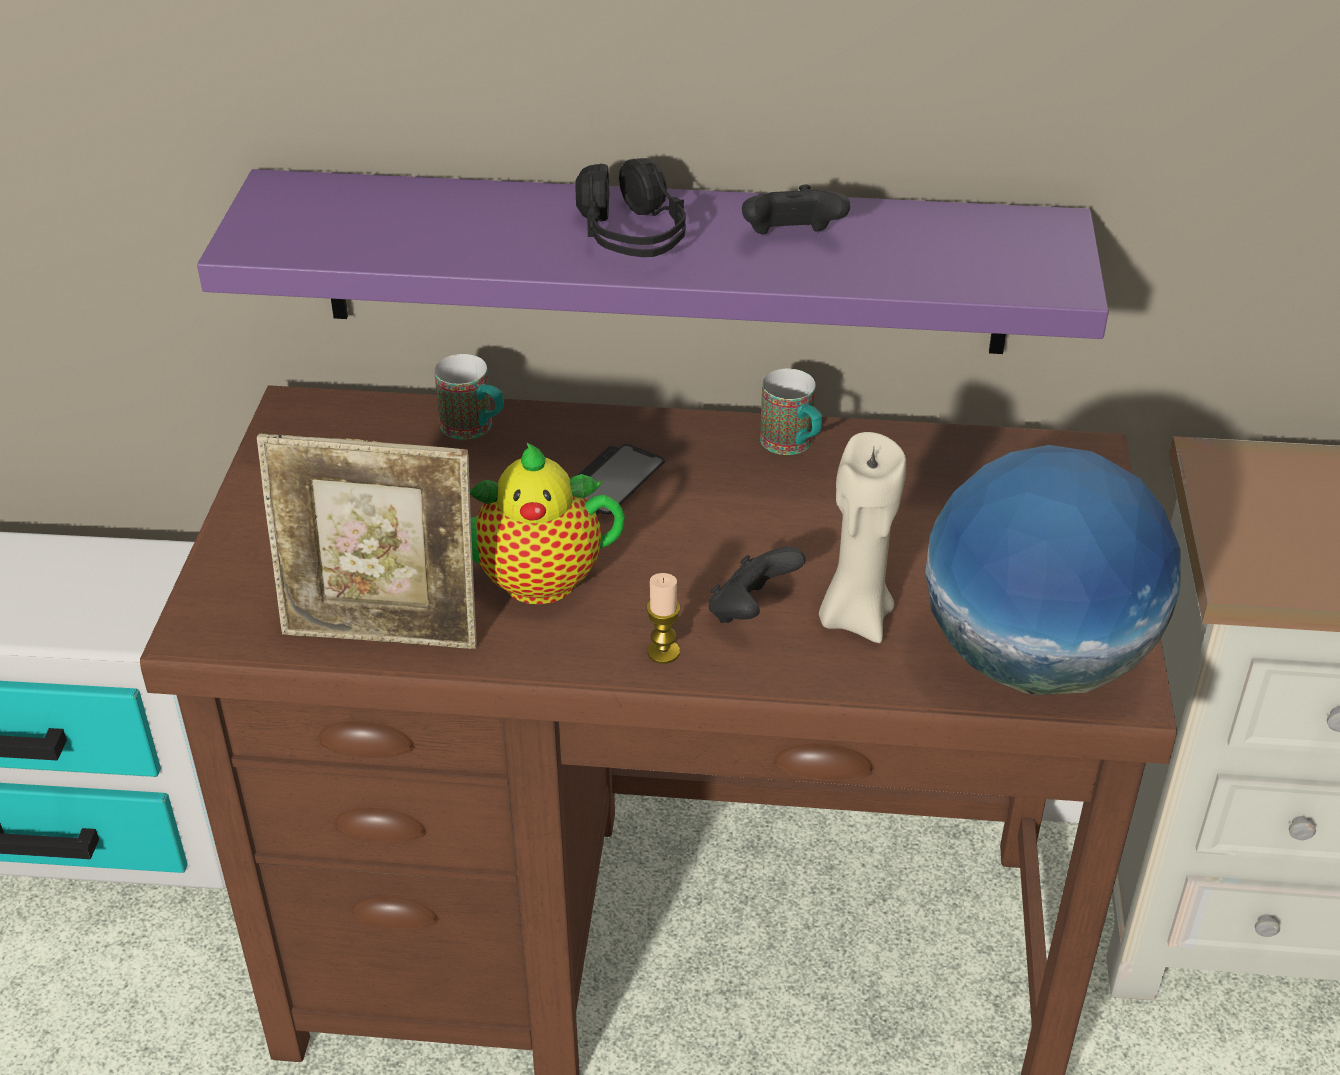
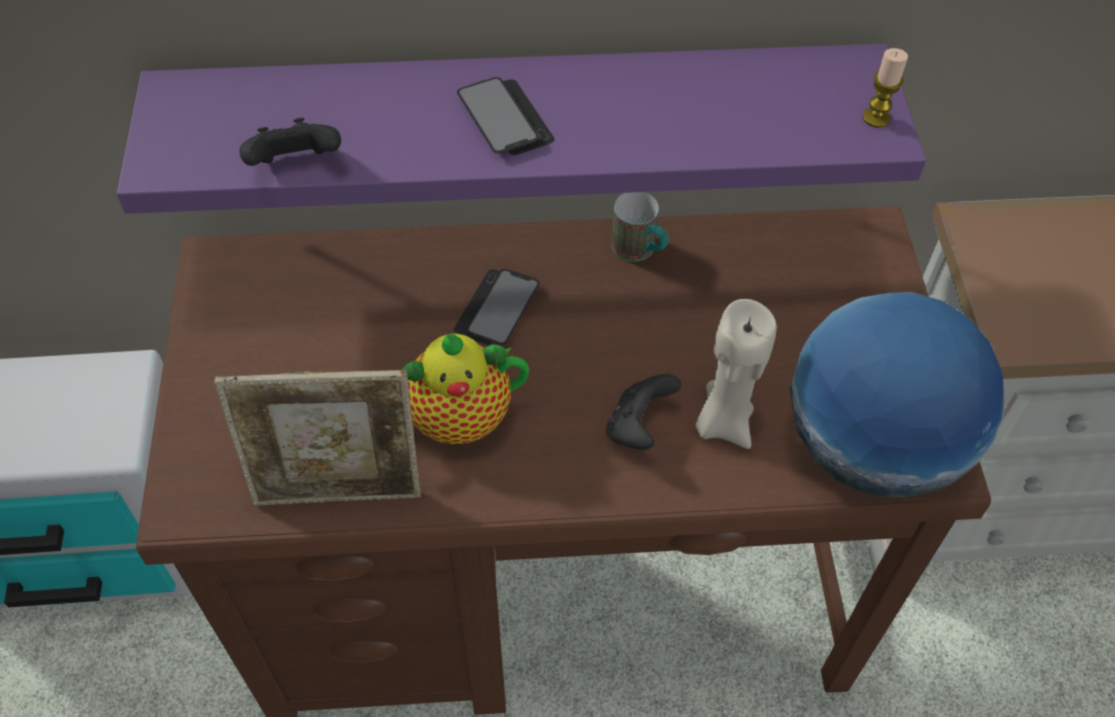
camera: 10 degrees left, 15 degrees up
(475, 429) = (372, 264): mug -> none
(632, 237) = (505, 119): black headphones -> phone
(663, 652) = (576, 479): candle -> candle (876, 118)
(791, 240) = (644, 108): black game controller -> black game controller (296, 165)

